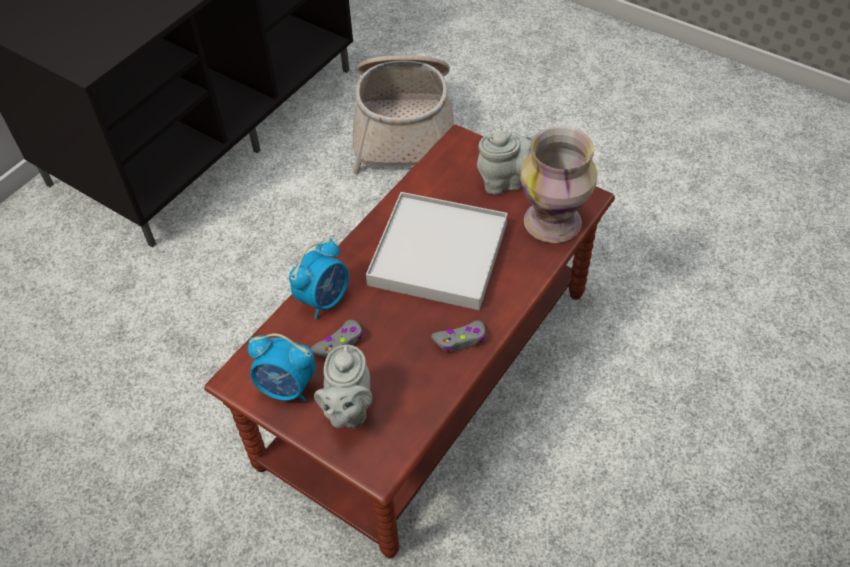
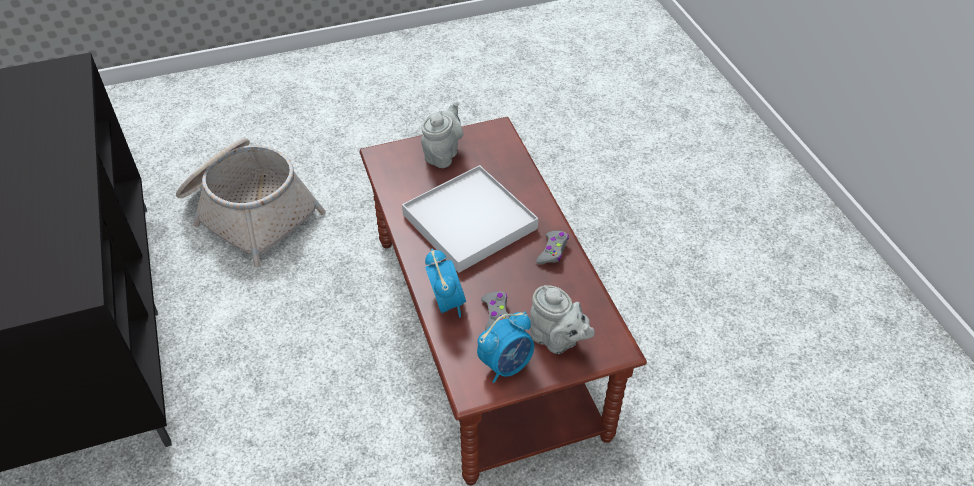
camera: 55 degrees left, 5 degrees down
(553, 222) = (501, 154): vase -> none

